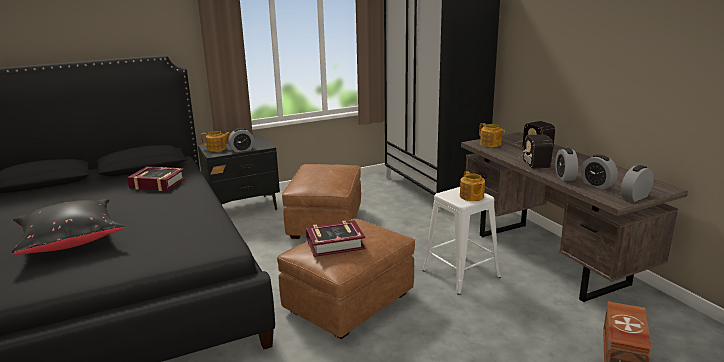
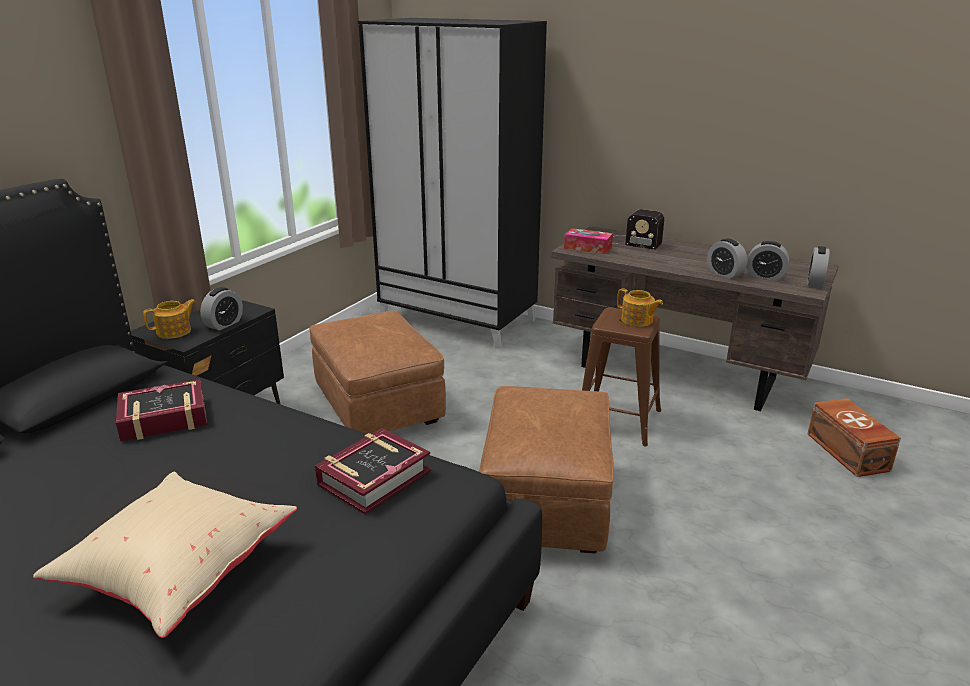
camera: 35 degrees left, 5 degrees up
(70, 241) = (177, 571): black pillow -> beige pillow
(335, 243) = (544, 428): book -> book (374, 478)
(460, 273) = (618, 420): white stool -> brown stool
(490, 144) = (587, 248): teapot -> tissue box
(535, 160) = (665, 260): radio -> none

